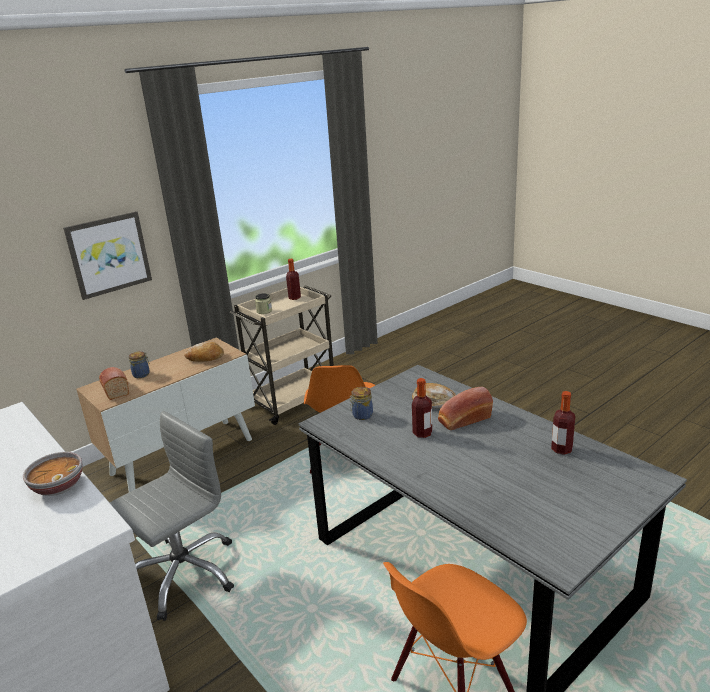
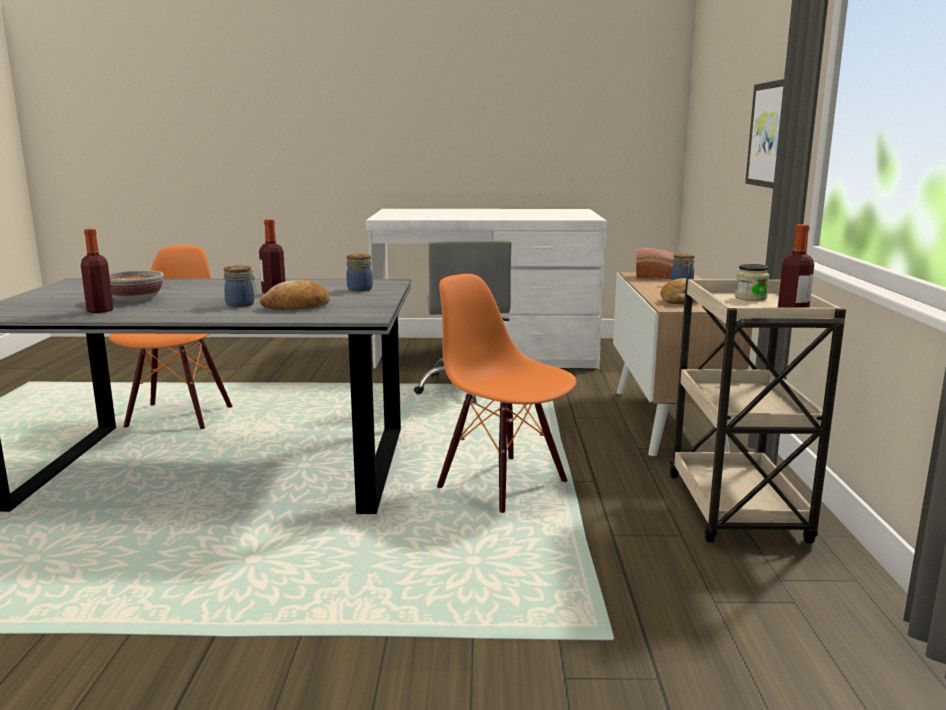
camera: 130 degrees right, 10 degrees down
(58, 486) = (448, 217): bowl -> bowl (135, 299)
(463, 419) = (241, 305): bread -> jar

